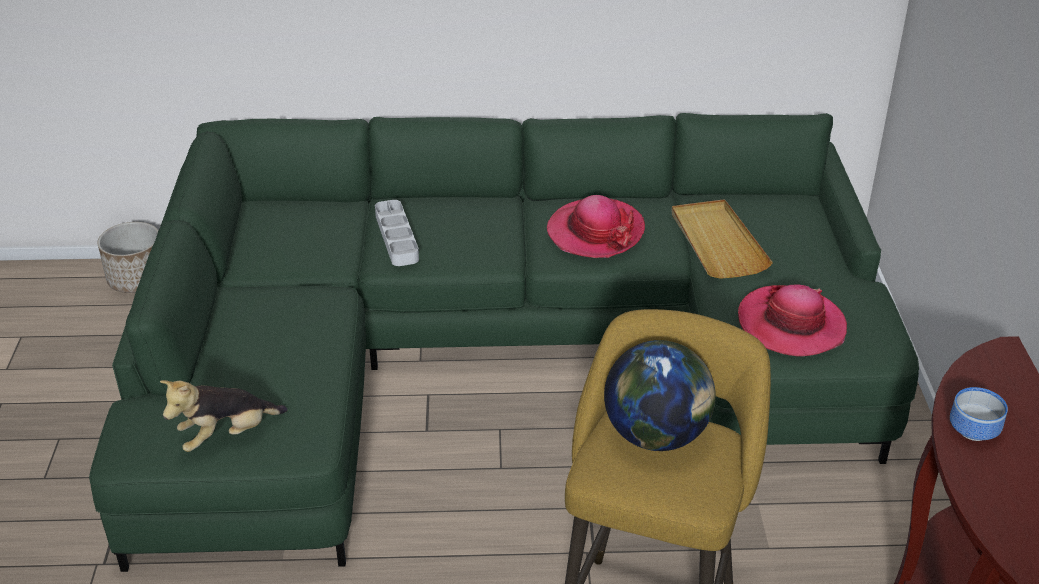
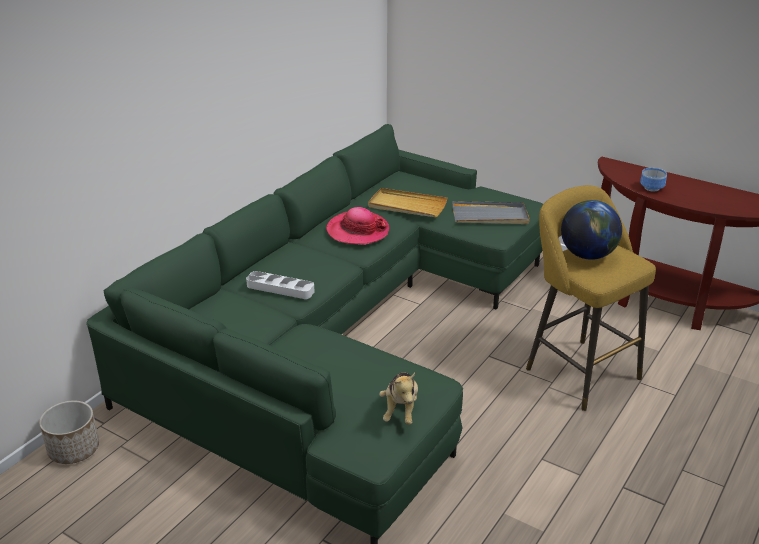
camera: 55 degrees left, 5 degrees down
(791, 325) = (490, 216): hat -> grey tray

